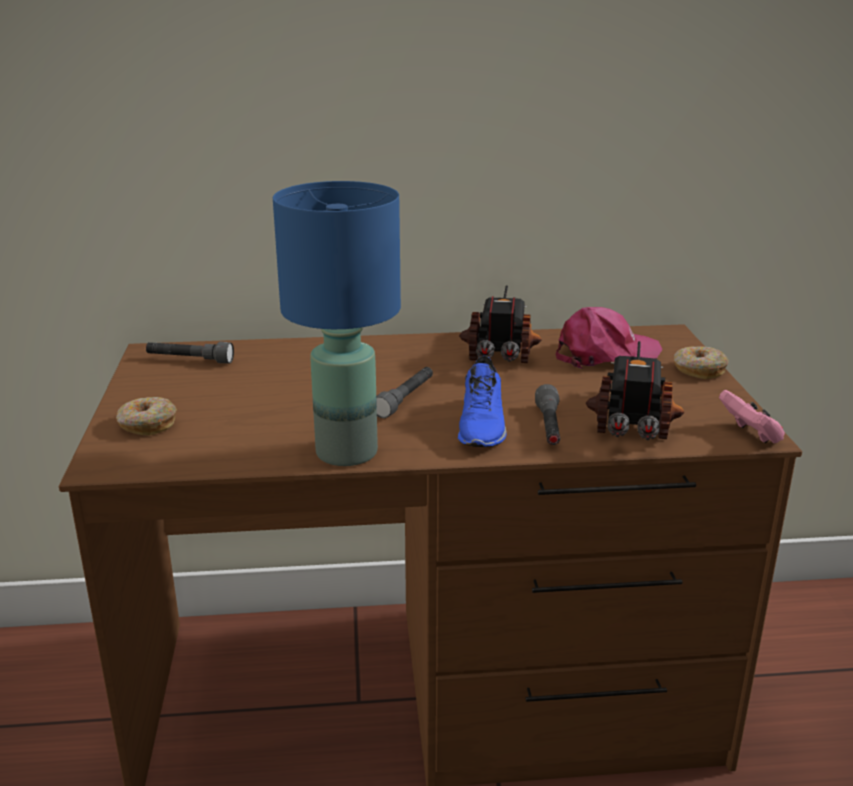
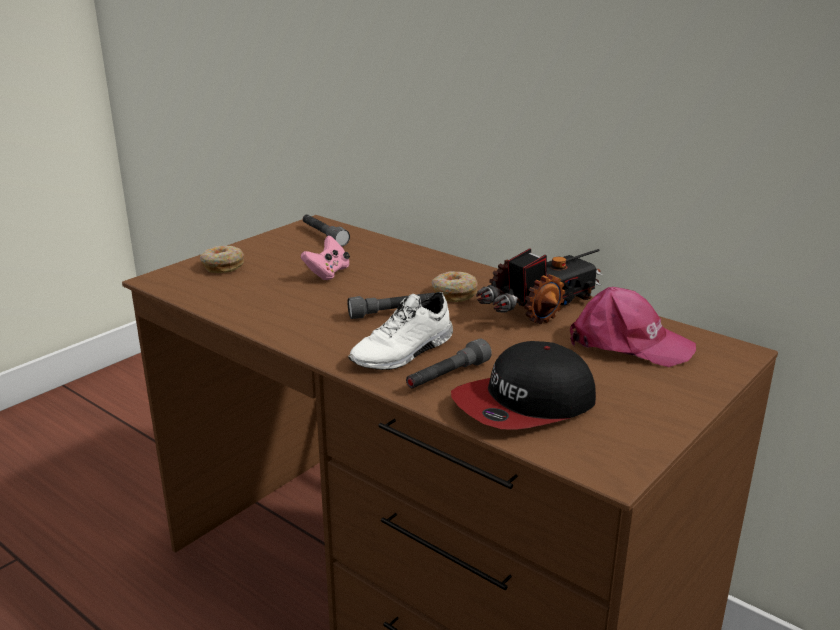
camera: 45 degrees right, 0 degrees up
(347, 451) = (284, 329): blue table lamp -> none
(483, 425) = (404, 353): blue shoe -> white shoe
(633, 421) = (524, 404): toy truck -> cap
(698, 370) = (689, 393): donut -> donut (454, 294)
(750, 435) = (605, 466): pink game controller -> pink game controller (328, 273)

